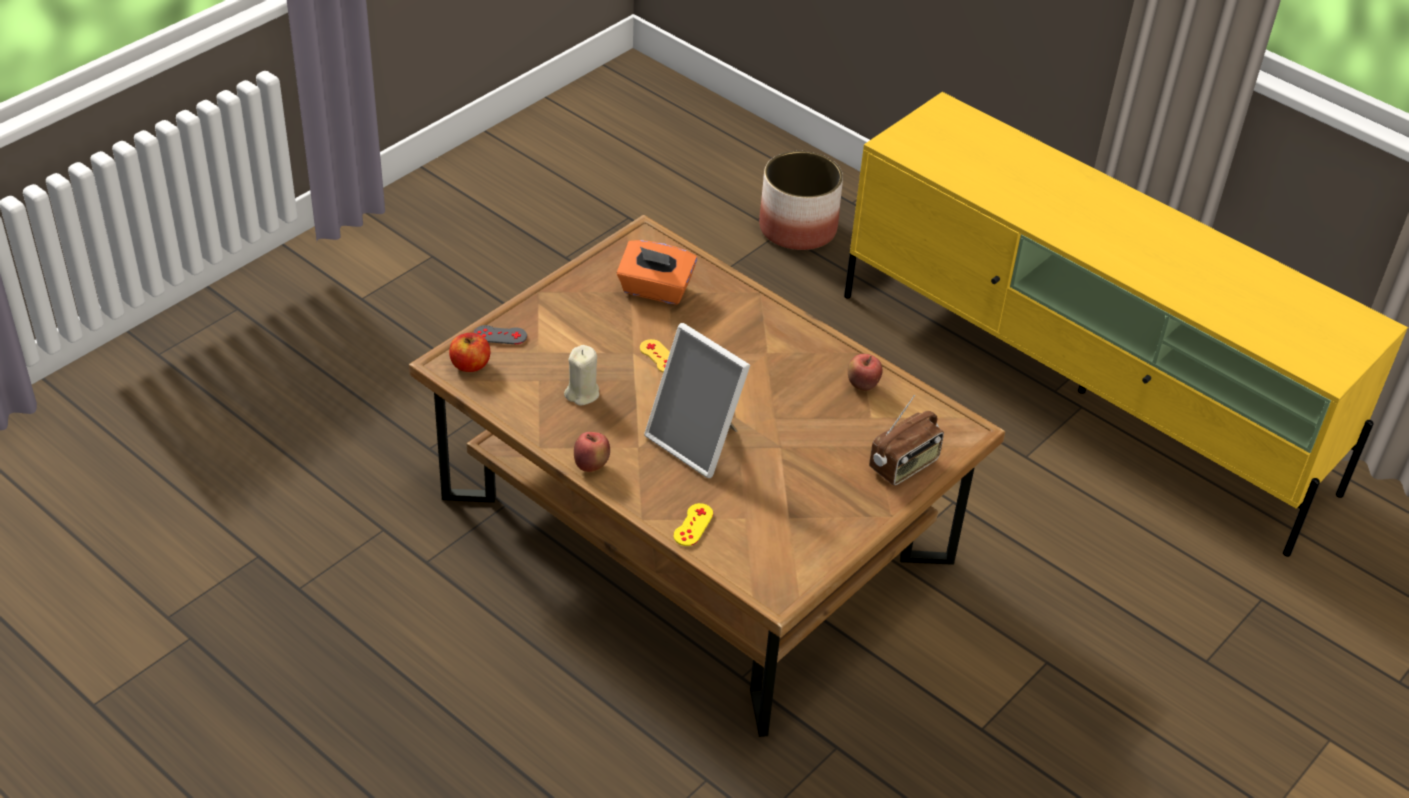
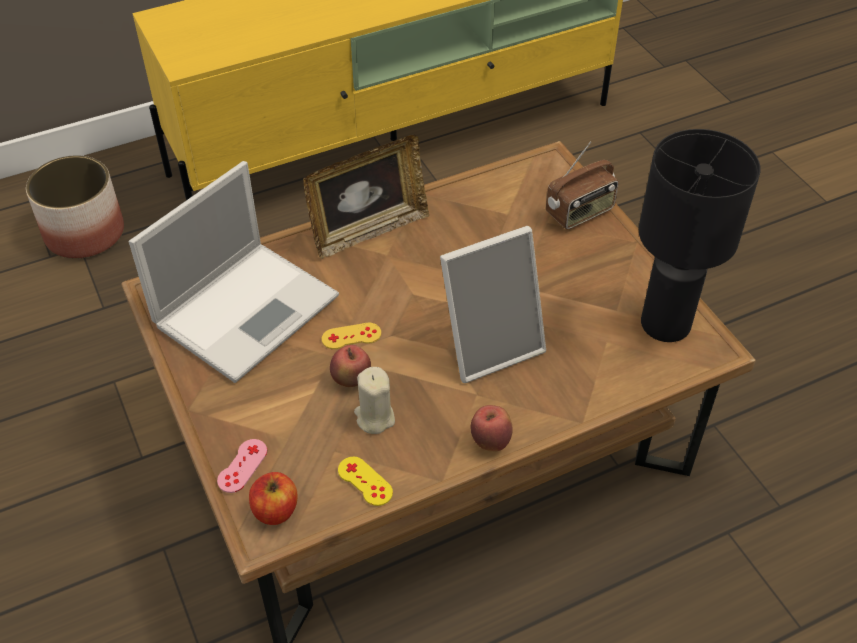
camera: 65 degrees left, 5 degrees up
(500, 335) = (242, 466): grey game controller -> pink game controller
(655, 290) = (249, 308): orange tissue box -> laptop
(693, 525) = (606, 383): yellow game controller -> yellow game controller (365, 481)
(789, 333) = (368, 230): none -> picture frame
(789, 555) = (666, 325): none -> black table lamp
(862, 386) = (464, 206): apple -> apple (351, 380)
(904, 466) = (580, 213): radio -> radio turned 75 degrees clockwise

